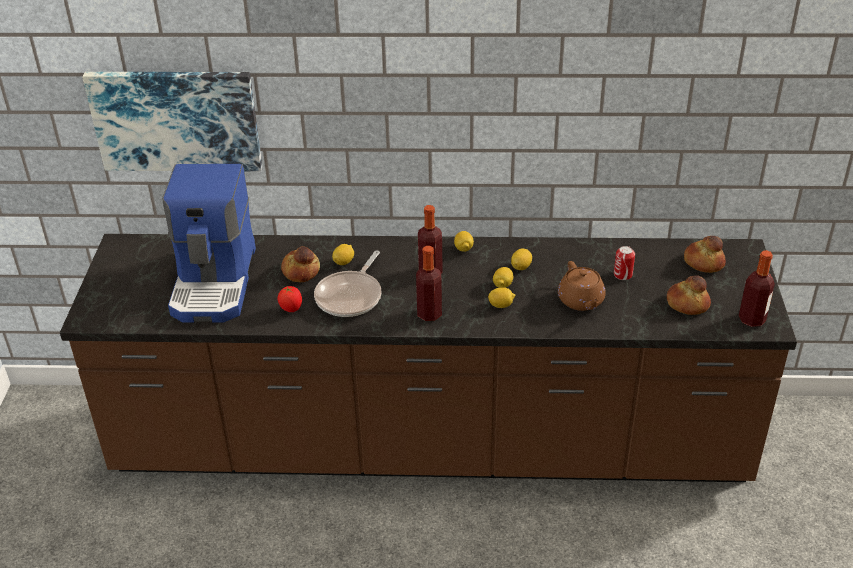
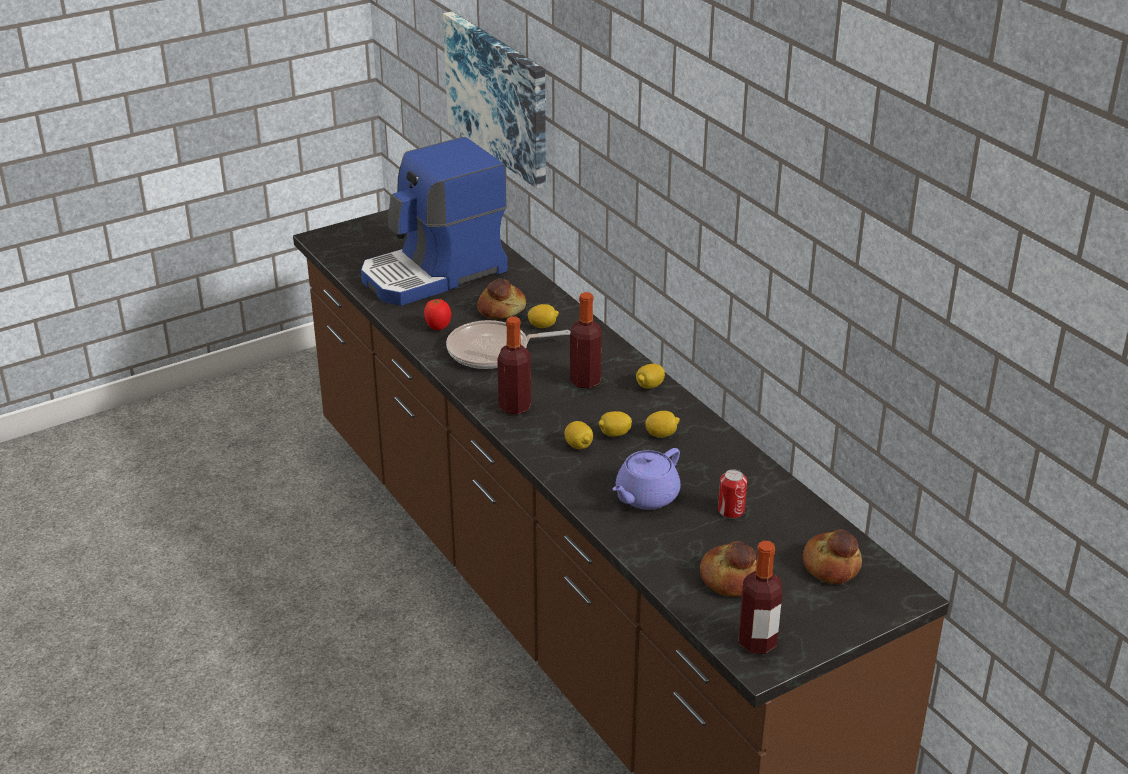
camera: 55 degrees right, 5 degrees down
(581, 301) = (646, 497): brown teapot -> purple teapot

